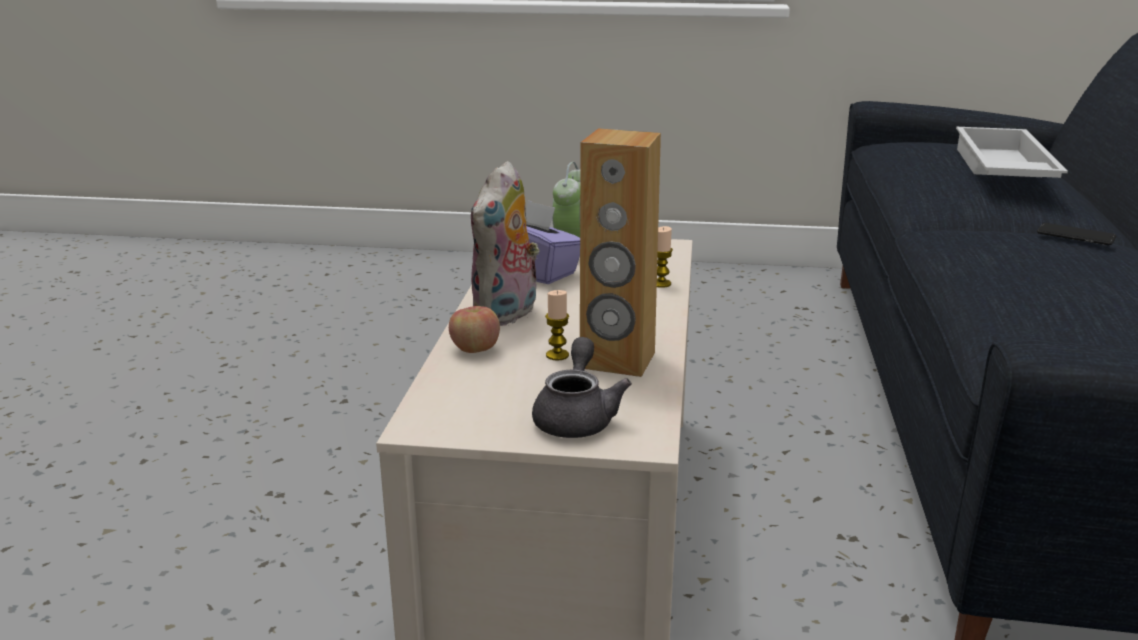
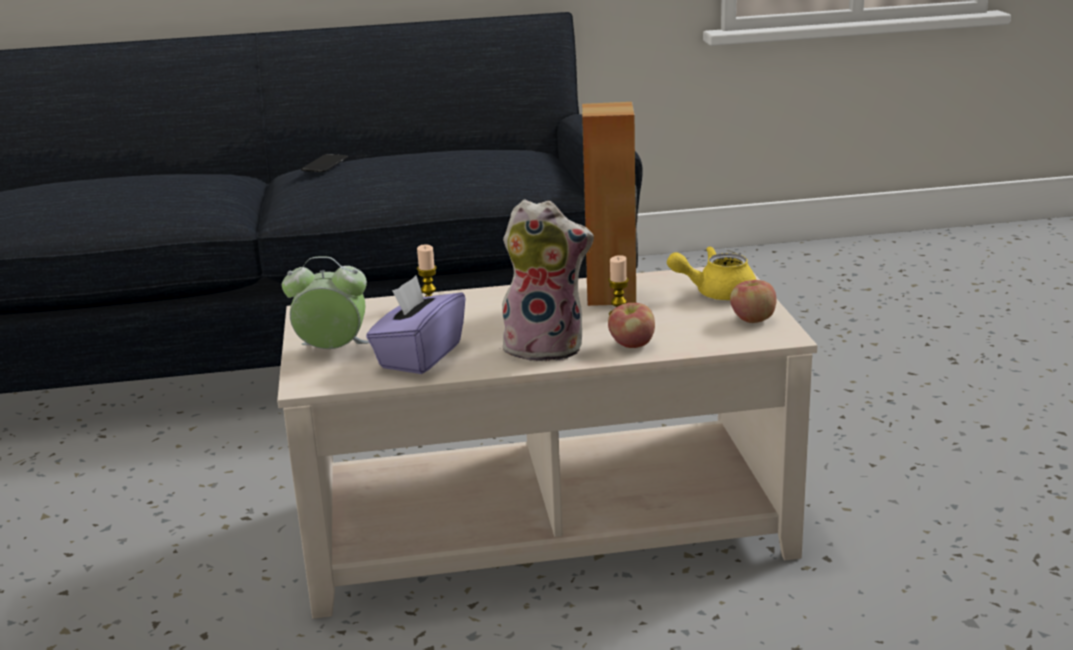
camera: 105 degrees left, 0 degrees up
(478, 420) = (752, 319): none -> apple
(577, 417) = (716, 293): grey teapot -> yellow teapot
(1000, 169) = (126, 181): white tray -> none

